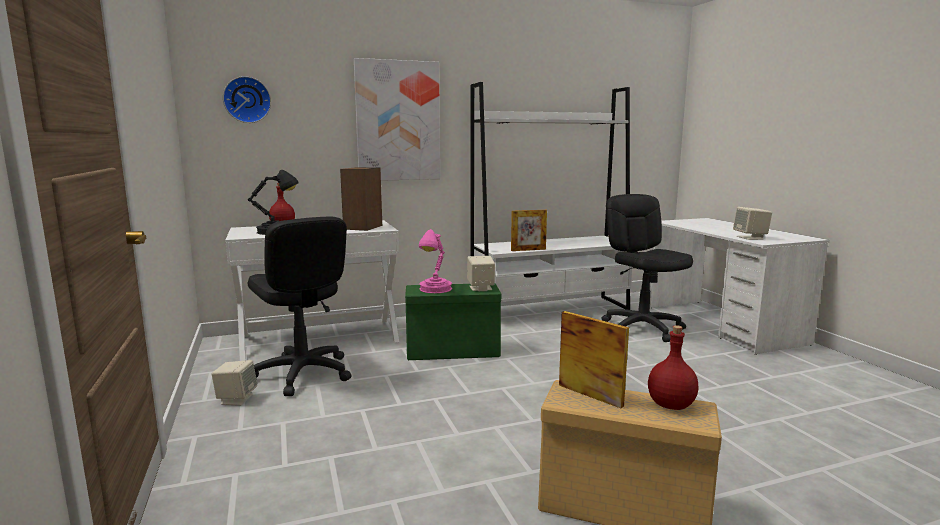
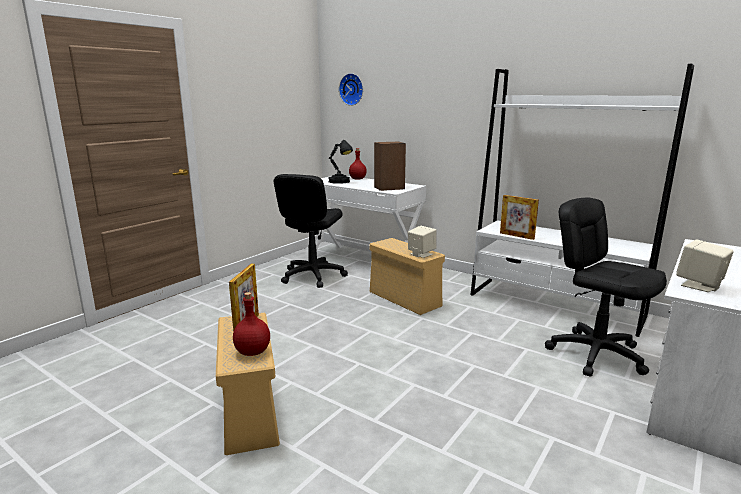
camera: 55 degrees right, 5 degrees up
(236, 399) = (267, 275): beige speaker -> none
(398, 121) = (445, 104): picture -> none
(434, 289) = (394, 245): pink table lamp -> none
(451, 351) = (403, 298): green storage box -> beige storage box
(642, 328) = (596, 354): black office chair -> black office chair turned 75 degrees counterclockwise

